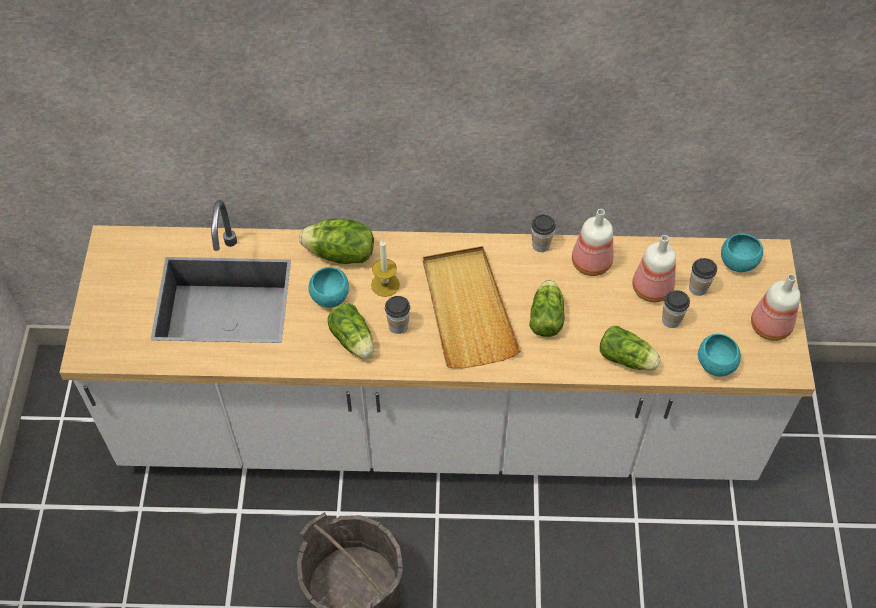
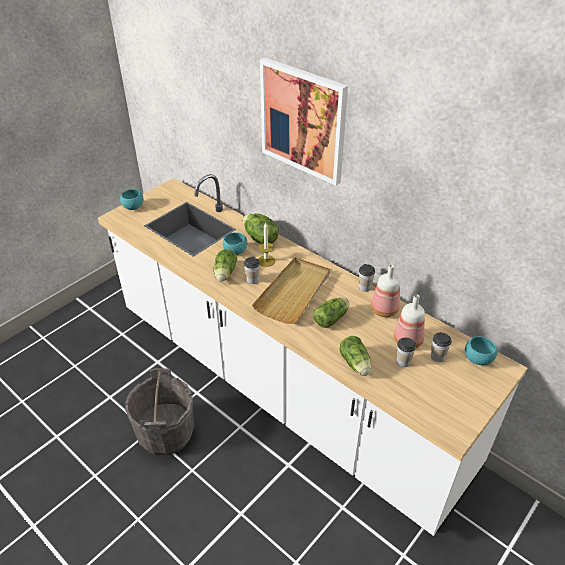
camera: 40 degrees right, 15 degrees down
(389, 74) = (303, 120): none -> picture
(715, 364) = (407, 399): turquoise bowl -> turquoise bowl (133, 207)
(769, 325) = (466, 402): bottle -> none

